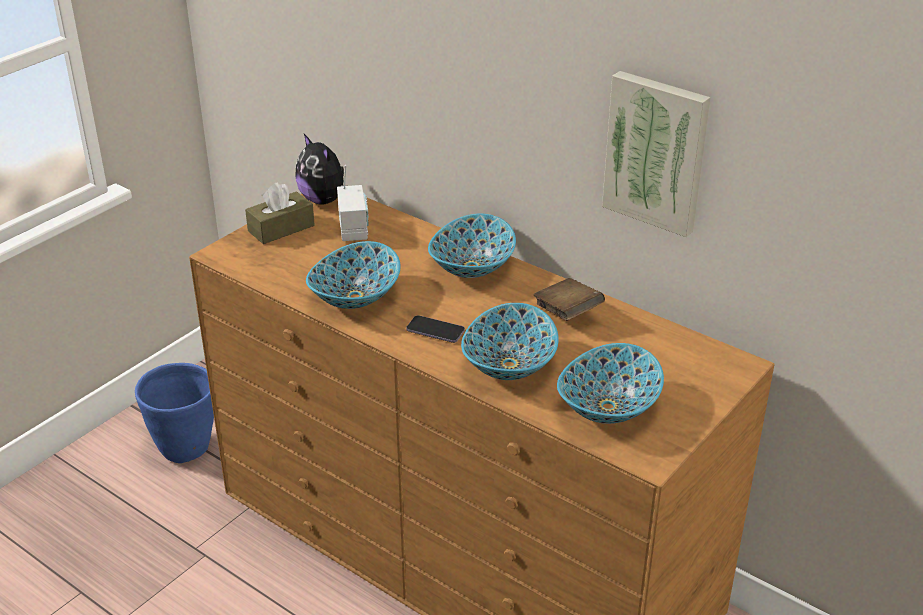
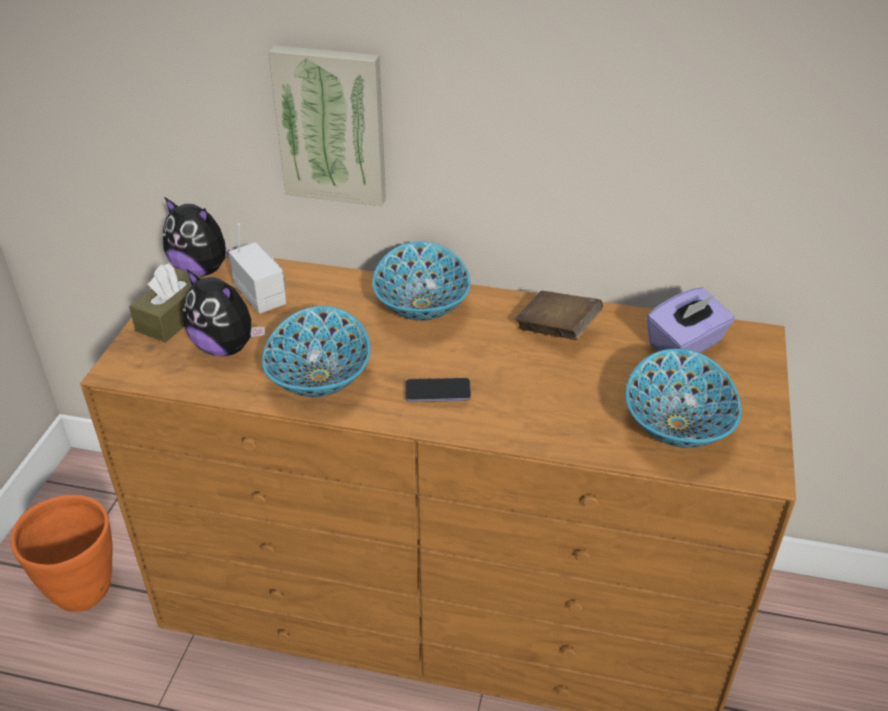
camera: 25 degrees left, 5 degrees up
(186, 449) = (83, 590): blue planter -> orange planter
(303, 258) = (226, 347): none -> plush toy
(508, 365) = (543, 409): bowl -> none
(657, 152) = (639, 130): picture -> picture (332, 125)
(669, 353) = (686, 345): none -> purple tissue box

